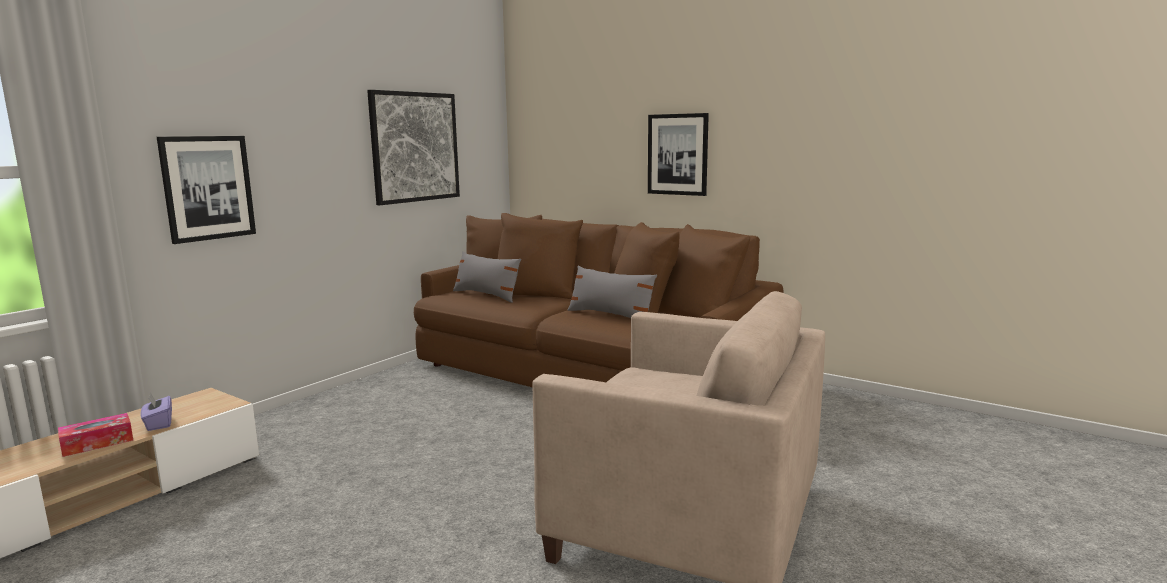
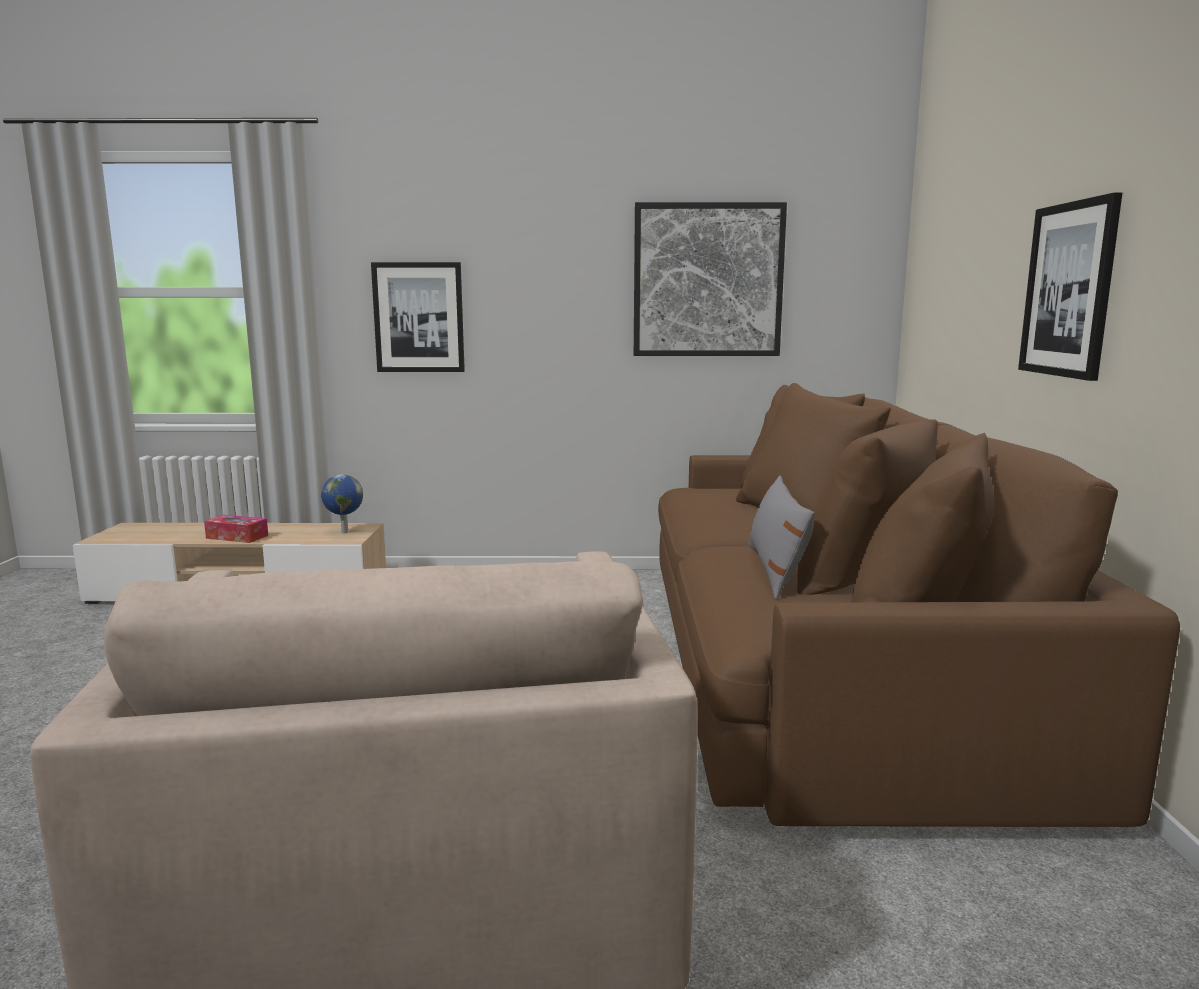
camera: 55 degrees right, 0 degrees up
(158, 424) = (288, 537): purple tissue box -> none
(201, 403) = (344, 532): none -> globe
(487, 295) = (731, 501): grey pillow -> none

